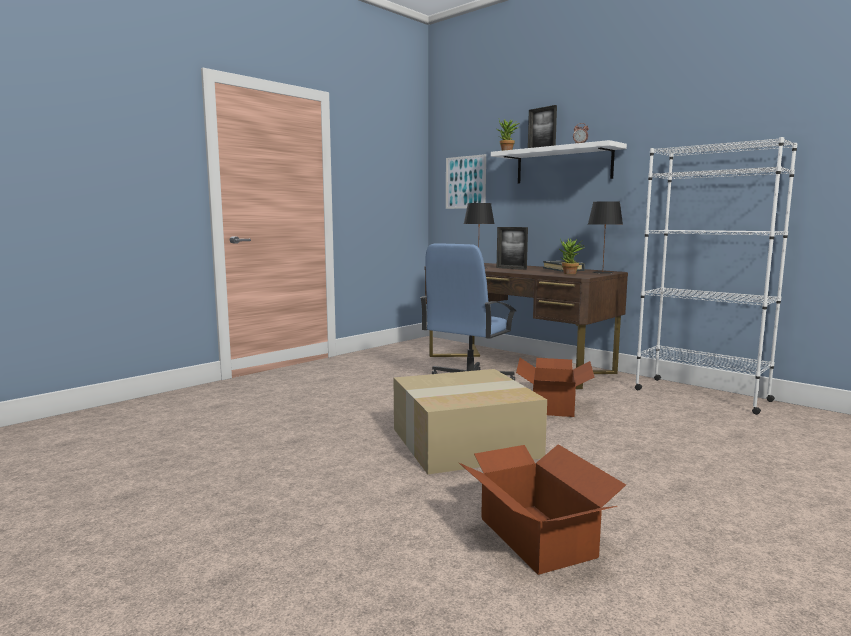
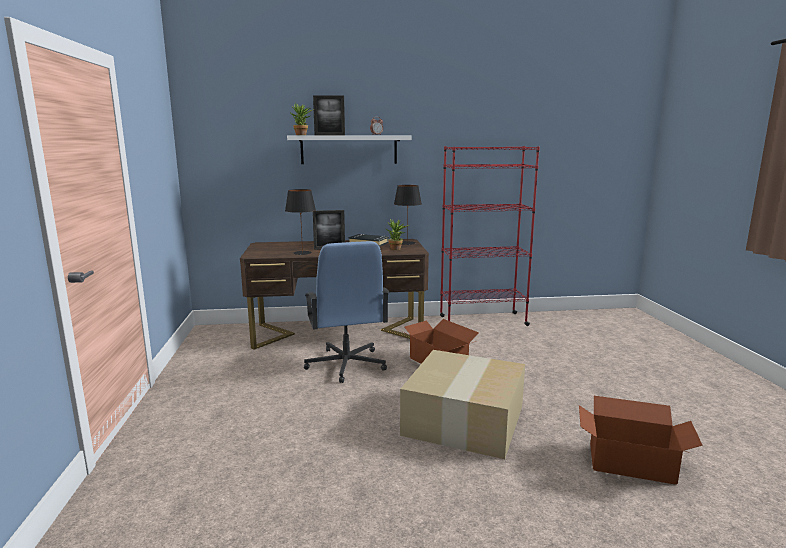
camera: 50 degrees left, 5 degrees up
(465, 182) = (234, 161): picture -> none
(700, 395) = (482, 321): white bookcase -> red bookcase

